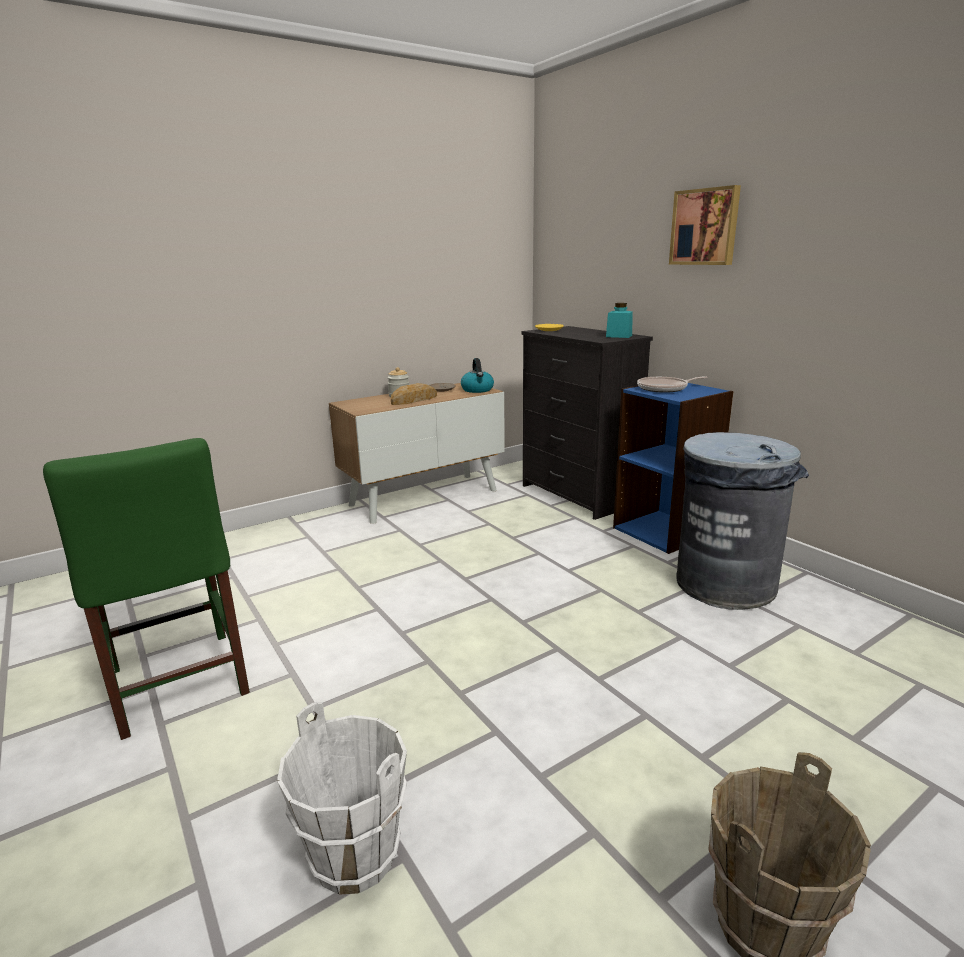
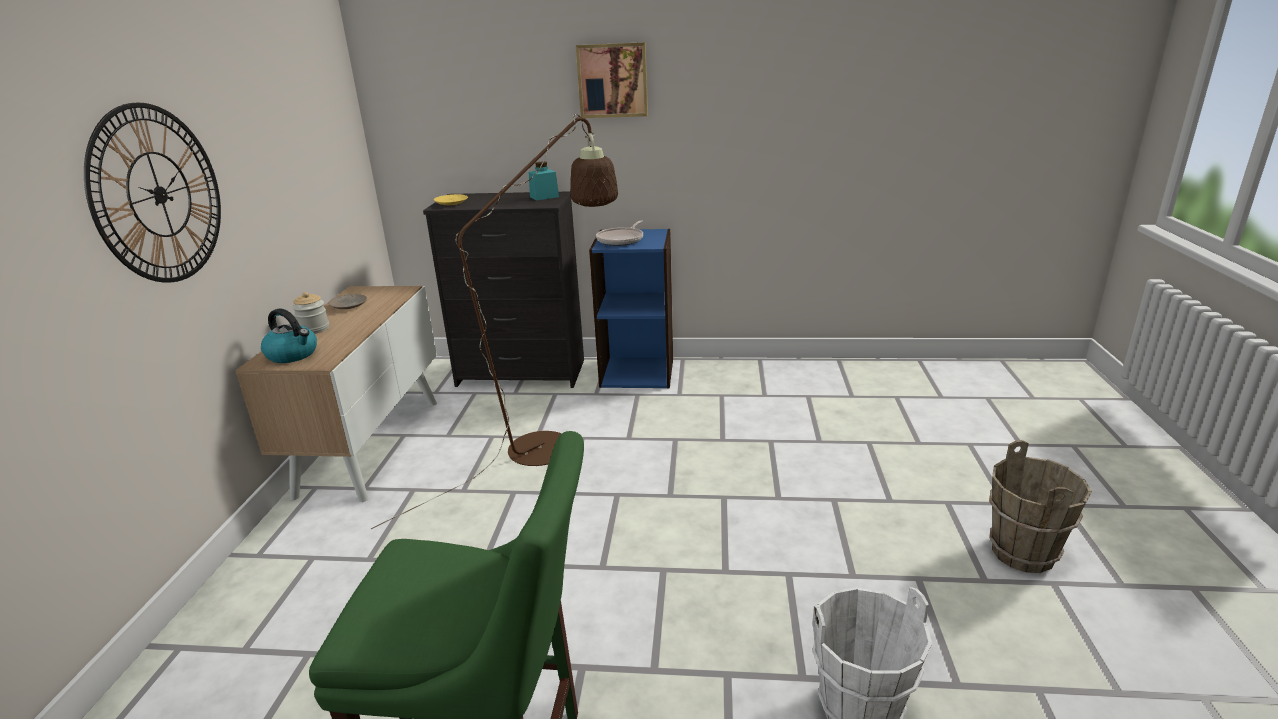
camera: 50 degrees left, 5 degrees up
(300, 277) = (159, 195): none -> wall clock
(414, 400) = (349, 327): bread -> none
(477, 390) = (391, 293): kettle -> kettle (293, 354)
(517, 545) = (553, 441): none -> brown floor lamp
(725, 584) = (735, 391): grey trash can -> none

